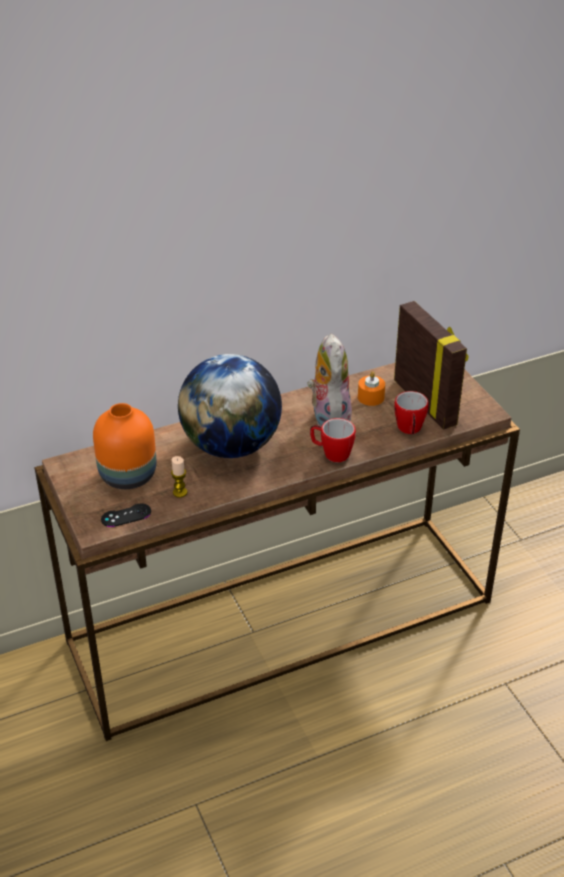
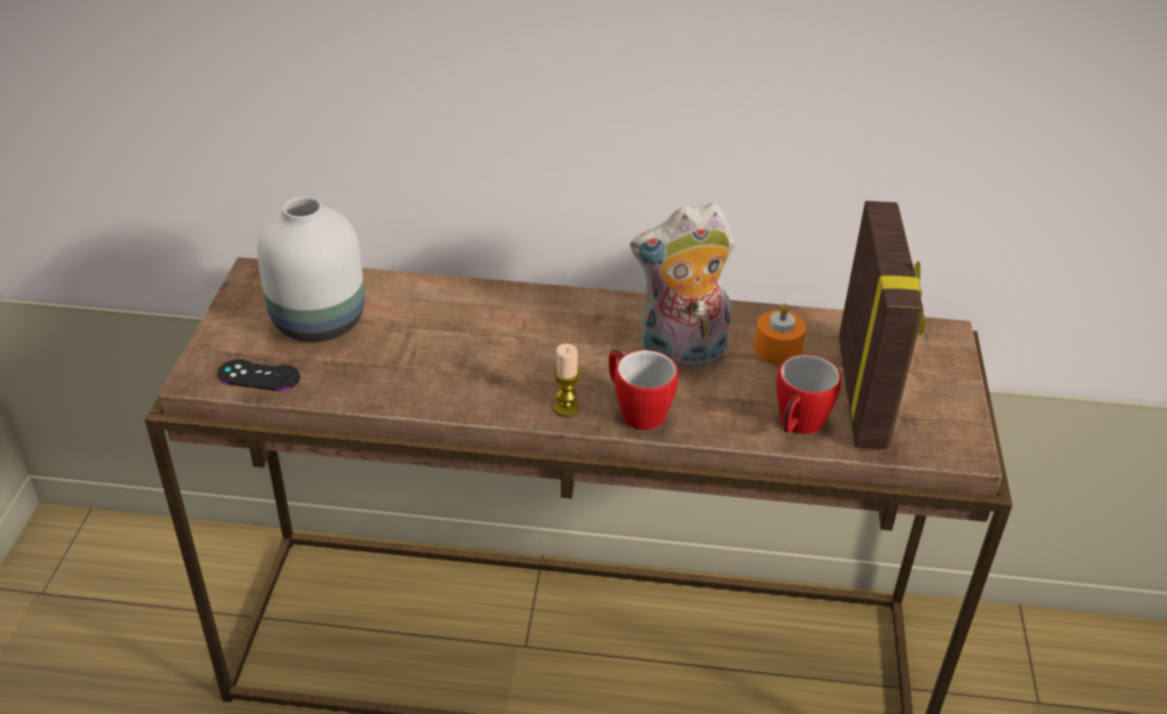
camera: 30 degrees right, 0 degrees up
(126, 475) = (316, 321): orange vase -> white vase
(180, 492) = (361, 374): candle -> candle (566, 408)
(231, 446) = (498, 338): globe -> none
(328, 418) = (681, 354): plush toy -> plush toy turned 120 degrees counterclockwise

